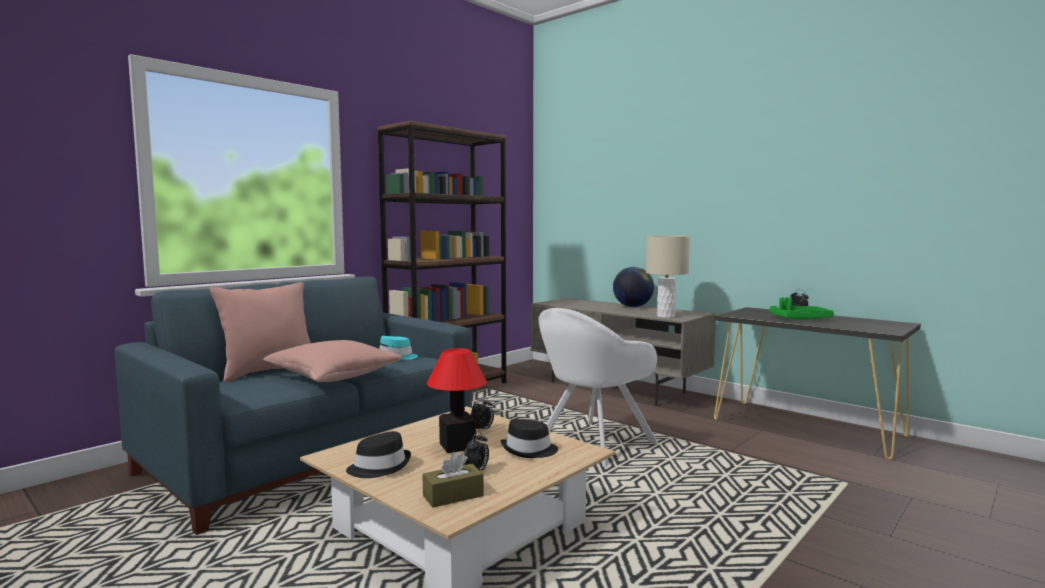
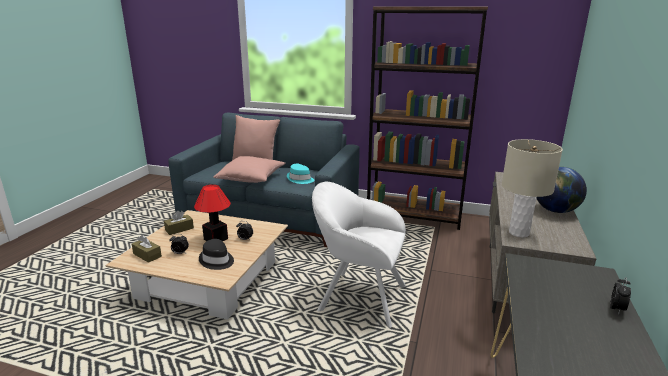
camera: 65 degrees right, 15 degrees up
(380, 467) = (179, 229): black hat -> brown tissue box
(799, 319) = (557, 310): green tray -> none

